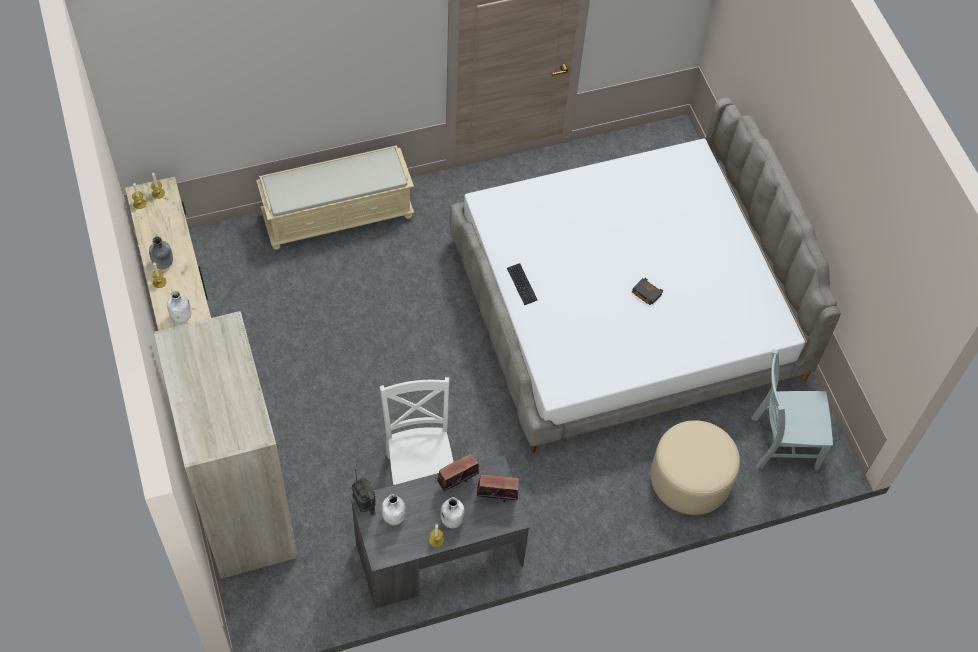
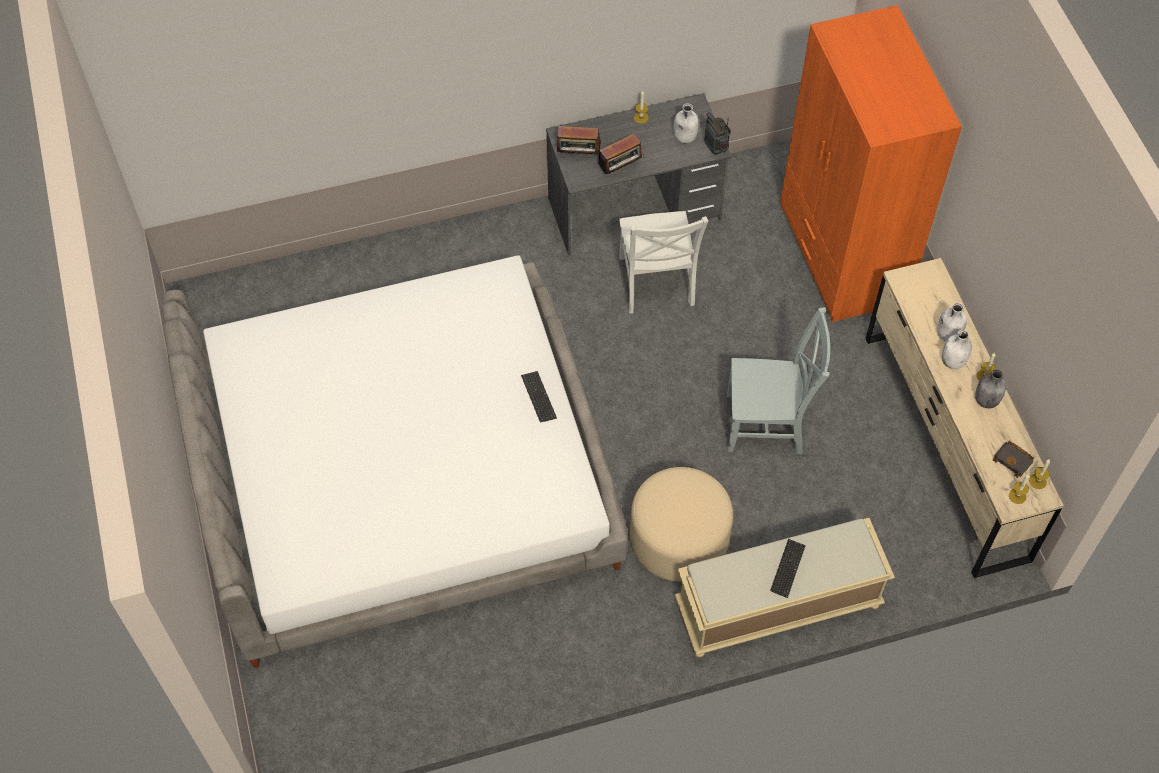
camera: 175 degrees left, 0 degrees up
(245, 505) = (841, 255): beige wardrobe -> orange wardrobe
(334, 179) = (787, 568): none -> keyboard
(451, 520) = (625, 134): white bottle -> white bottle (953, 361)
(645, 293) = (385, 387): black book -> black book (1014, 460)
(690, 480) = (359, 277): beige ottoman -> beige ottoman (679, 539)
(781, 442) = (248, 315): grey chair -> grey chair (768, 424)

